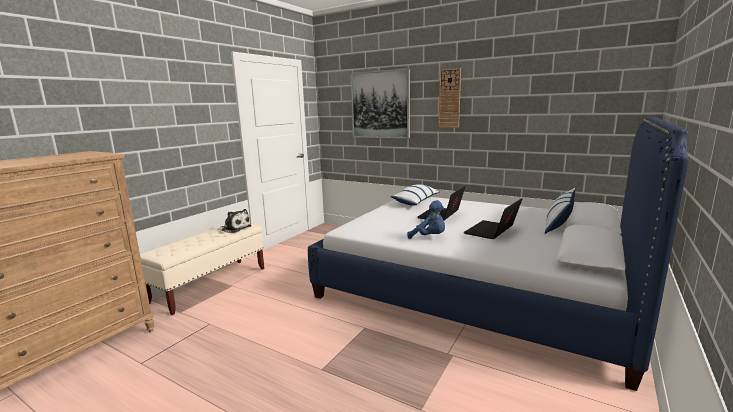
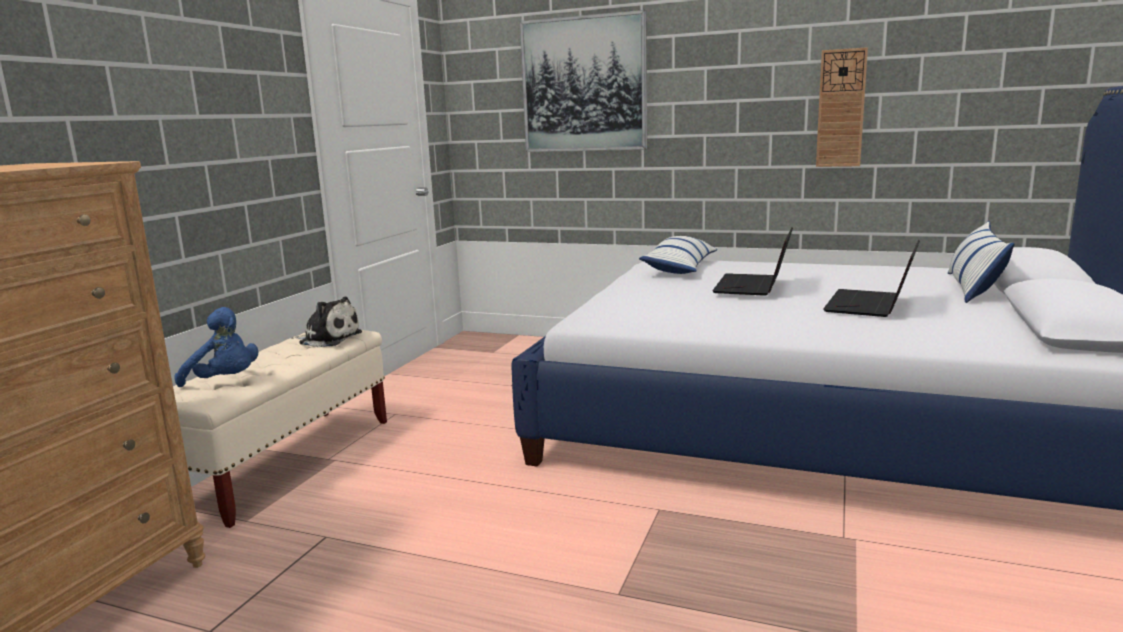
camera: 10 degrees left, 0 degrees up
(429, 237) = (765, 322): blue plush toy -> blue plush toy (225, 382)
(449, 98) = (728, 68): wall clock -> wall clock (841, 108)

